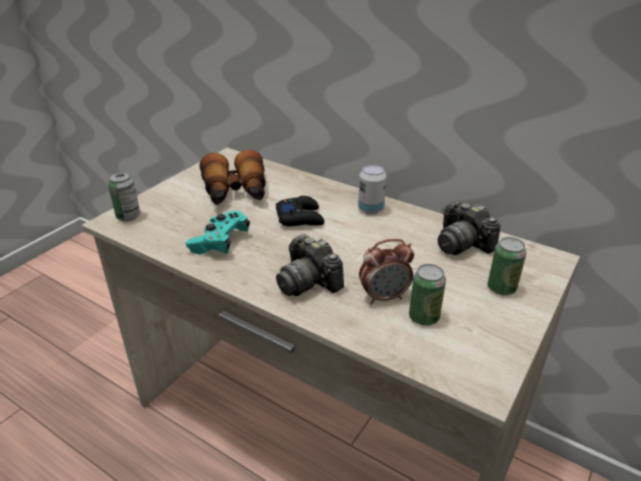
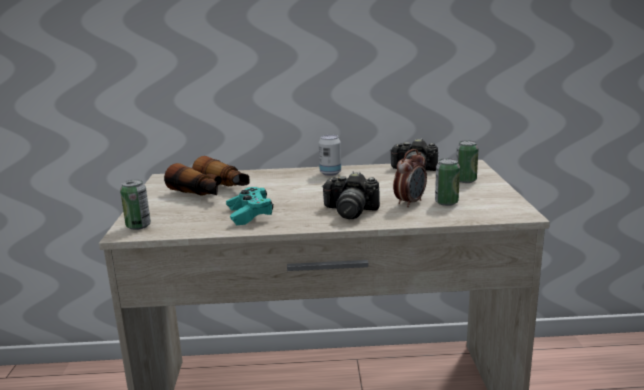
camera: 35 degrees left, 15 degrees down
(300, 218) = (288, 189): black game controller -> none

